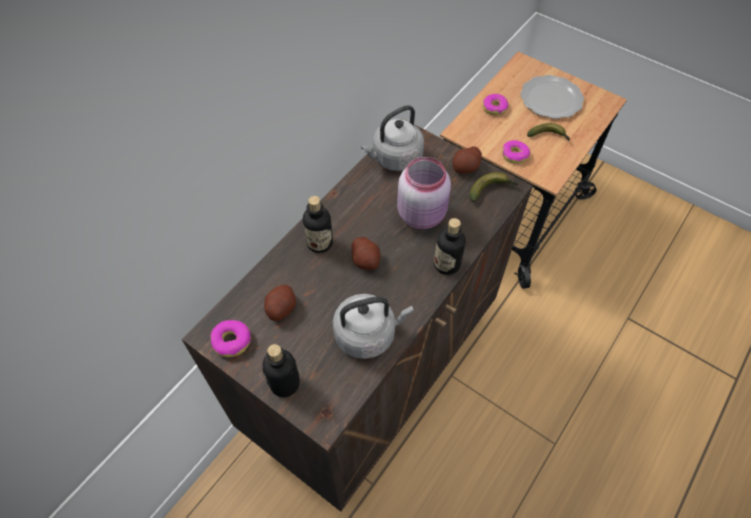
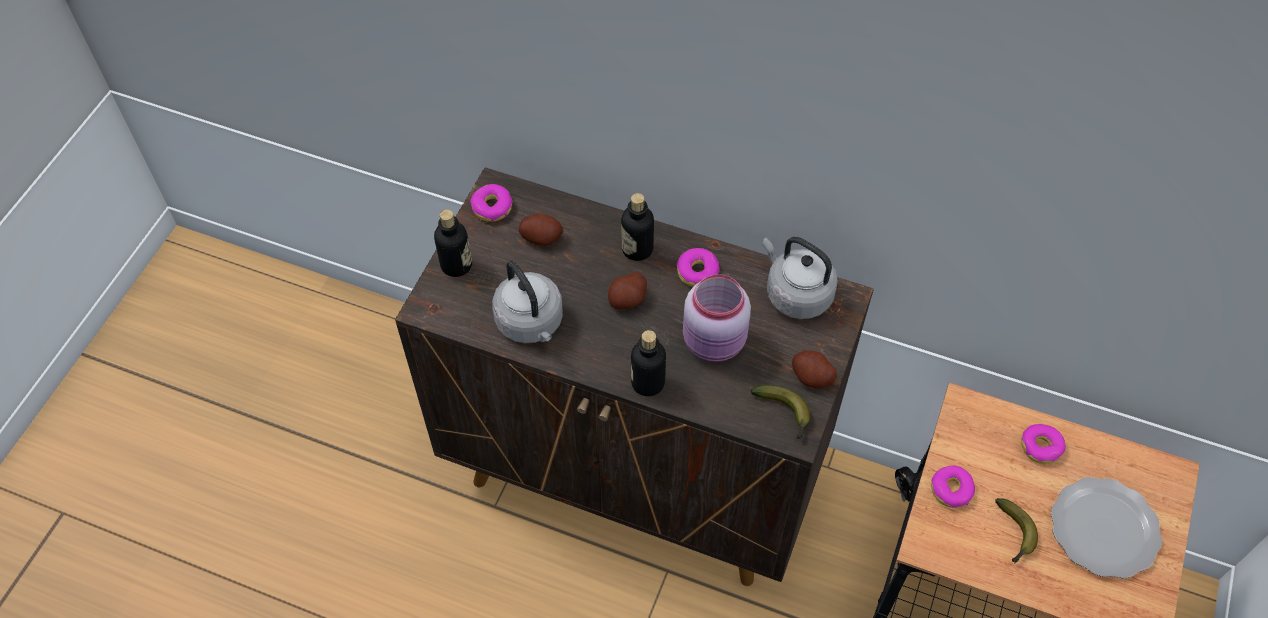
camera: 75 degrees right, 0 degrees up
(355, 209) = (697, 271): none -> donut

